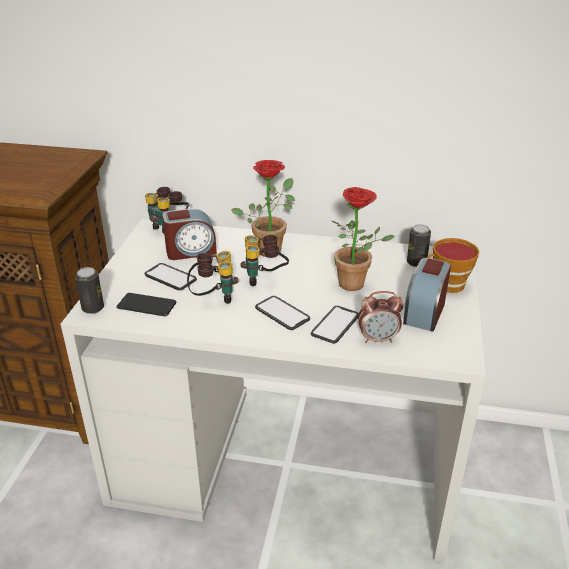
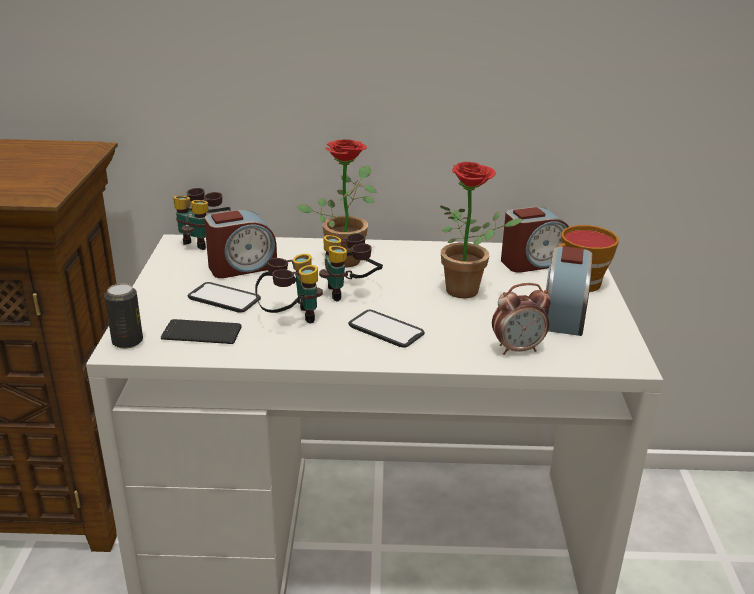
camera: 10 degrees left, 5 degrees down
(335, 325) = (458, 338): phone -> none
(416, 262) = (533, 262): can -> alarm clock

